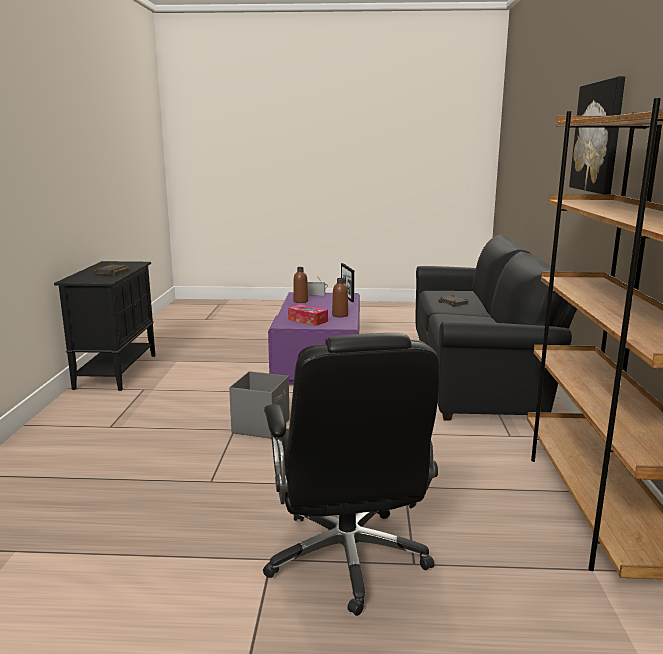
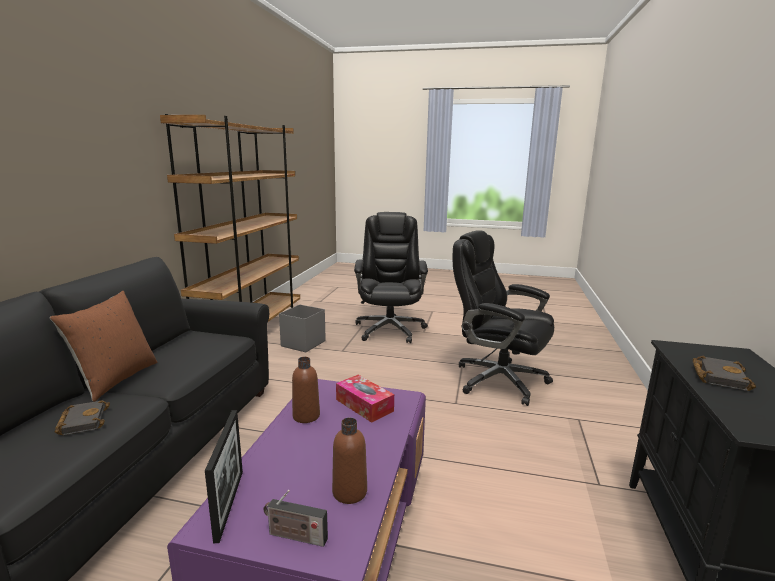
camera: 170 degrees left, 0 degrees up
(169, 461) = (498, 380): none -> black office chair
(261, 426) = (430, 404): grey storage box -> grey storage box (302, 344)
(484, 317) = (116, 379): none -> brown pillow
(598, 137) = (89, 125): picture -> none

